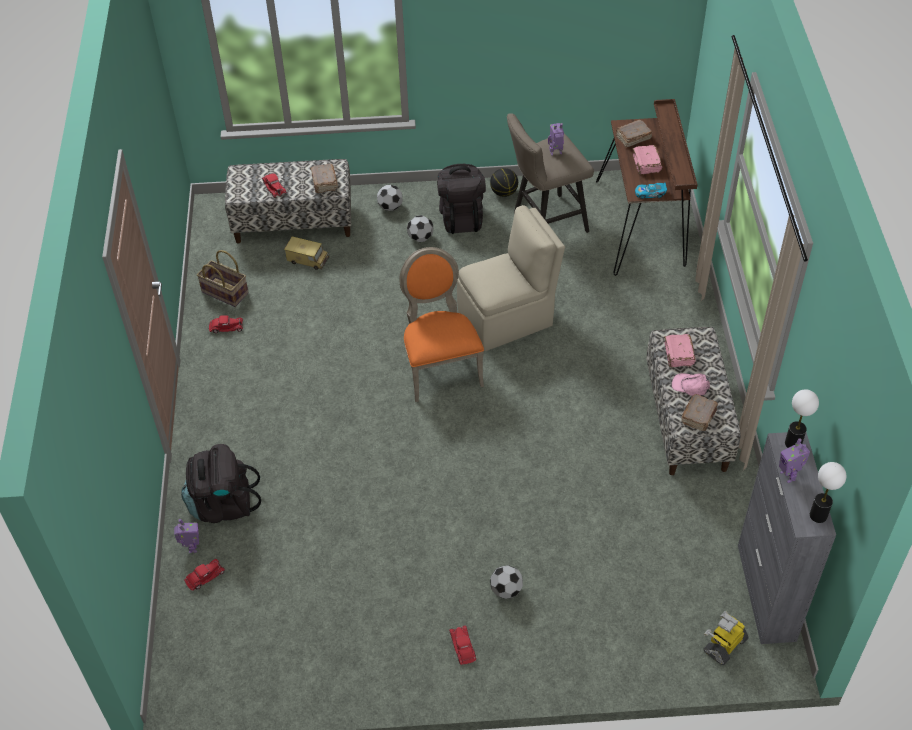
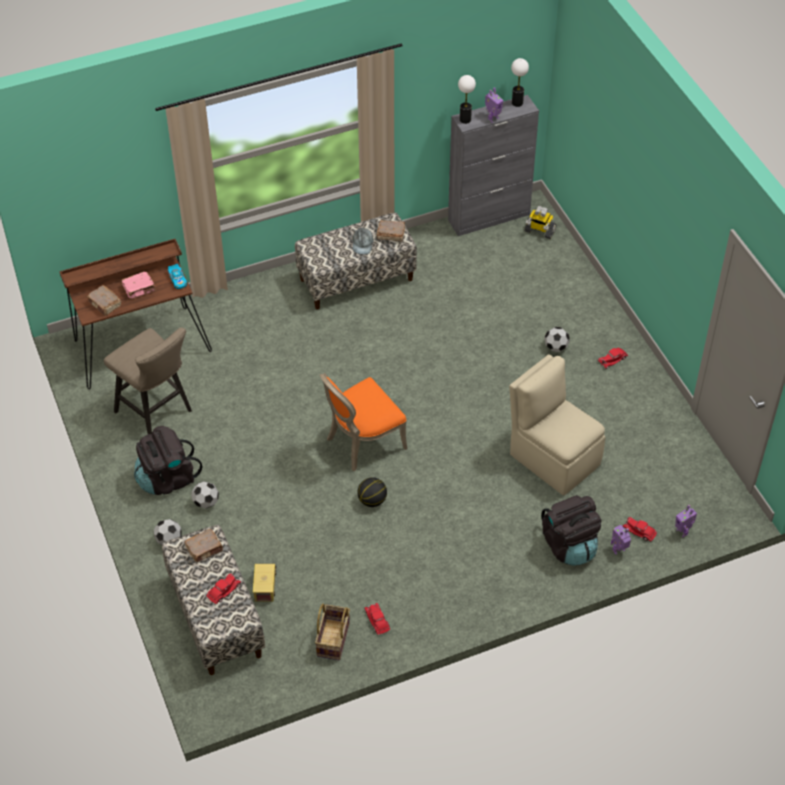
camera: 110 degrees left, 0 degrees up
(504, 192) = (122, 455): basketball -> basketball (372, 500)
(507, 318) = (288, 411): beige chair -> beige chair (553, 458)
(556, 153) = (142, 351): toy robot -> toy robot (682, 531)
(678, 355) = (334, 255): pink book -> none
(690, 386) = (362, 244): pink cap -> grey cap

